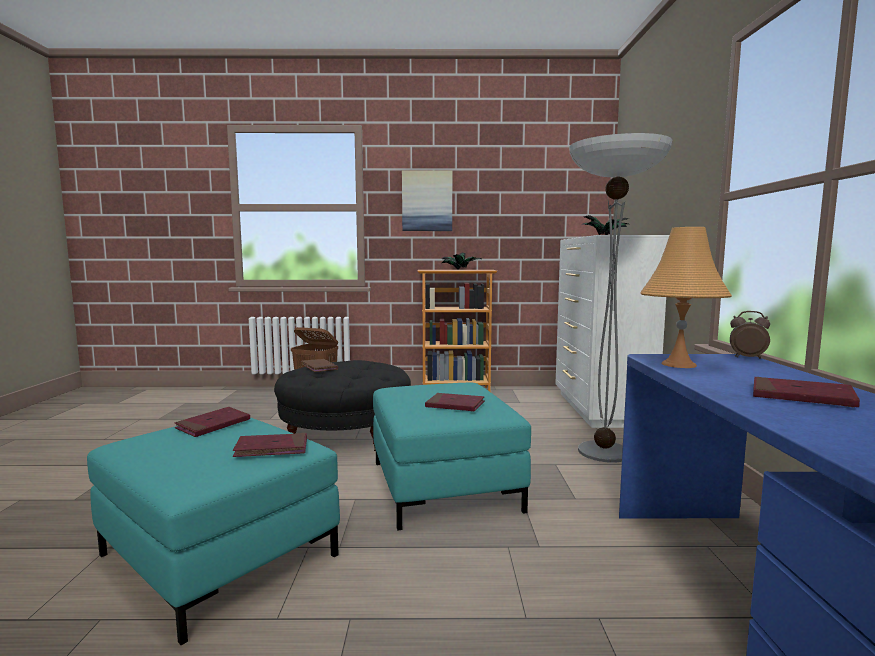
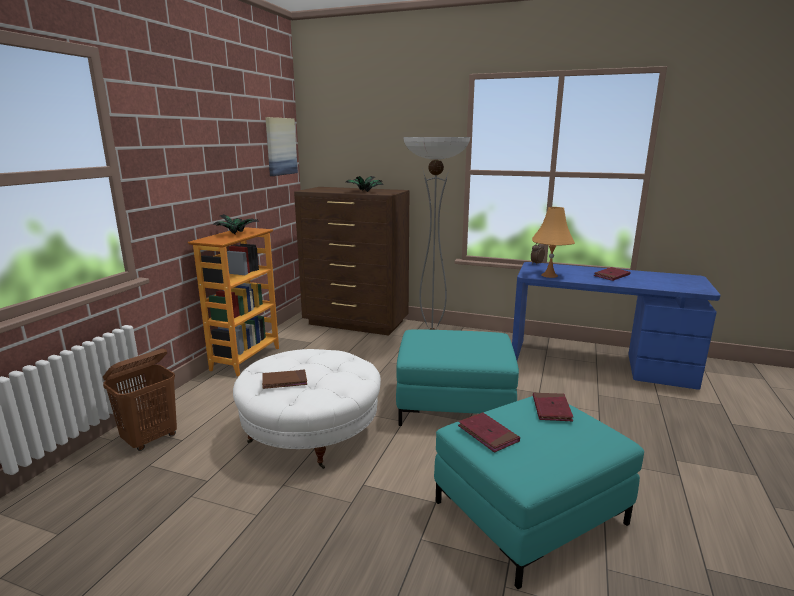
camera: 70 degrees left, 10 degrees up
(345, 433) = (311, 432): black ottoman -> white ottoman
(427, 201) = (182, 158): picture -> picture (280, 146)
(455, 405) = (473, 343): red book -> none
(599, 409) = (356, 323): white dresser -> brown dresser

